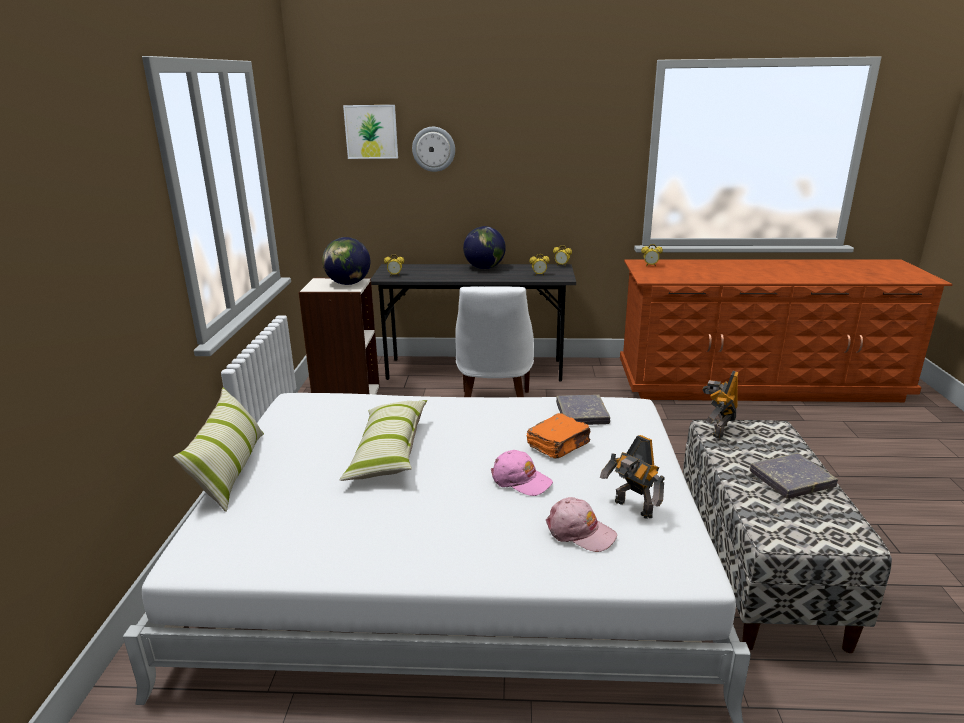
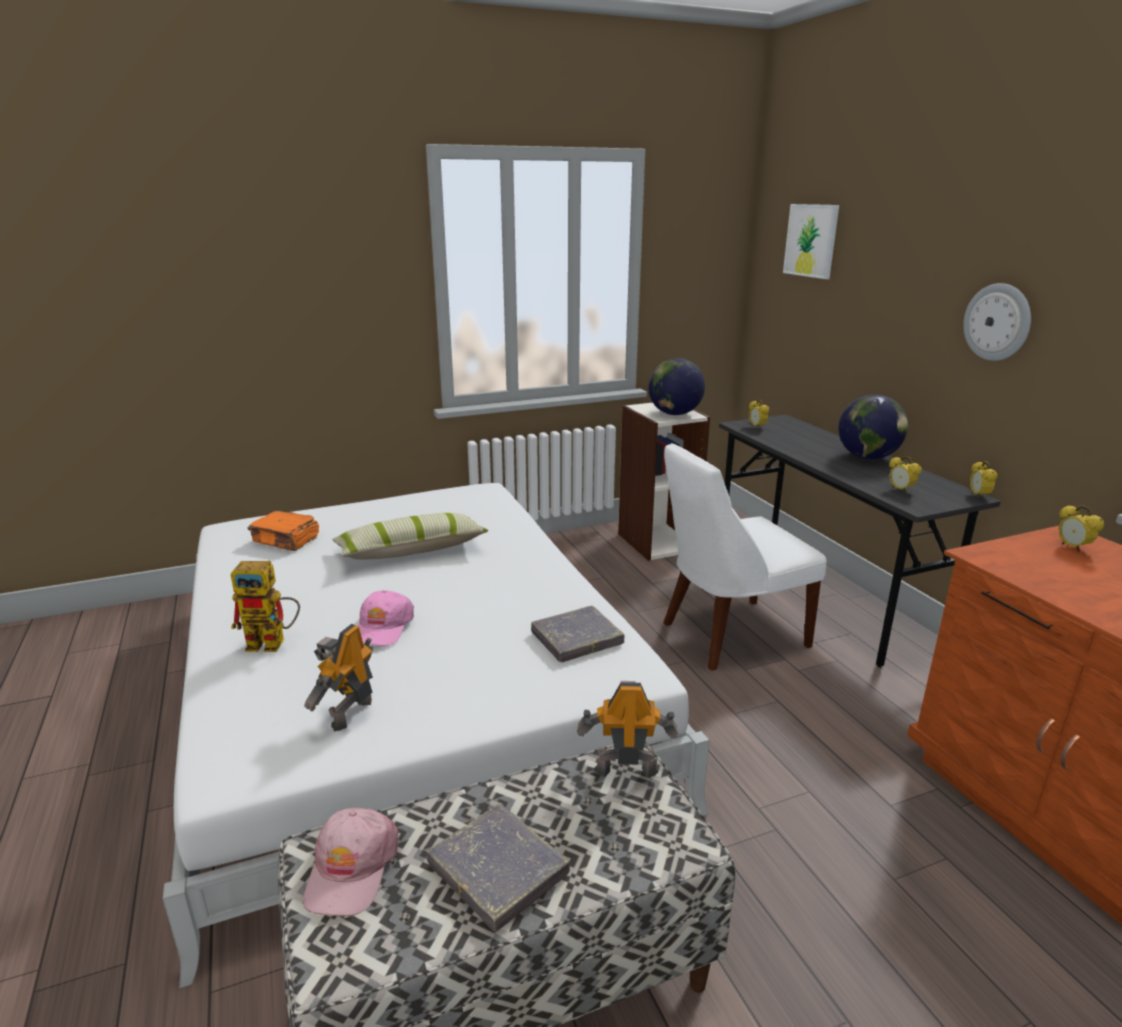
camera: 65 degrees right, 0 degrees up
(230, 470) = (352, 504): pillow -> none
(433, 149) = (866, 271): wall clock -> wall clock (998, 322)
(508, 536) = (274, 643): none -> toy robot
(559, 445) = (478, 637): orange book -> orange book (286, 540)
(580, 532) = (291, 683): pink cap -> pink cap (351, 869)

